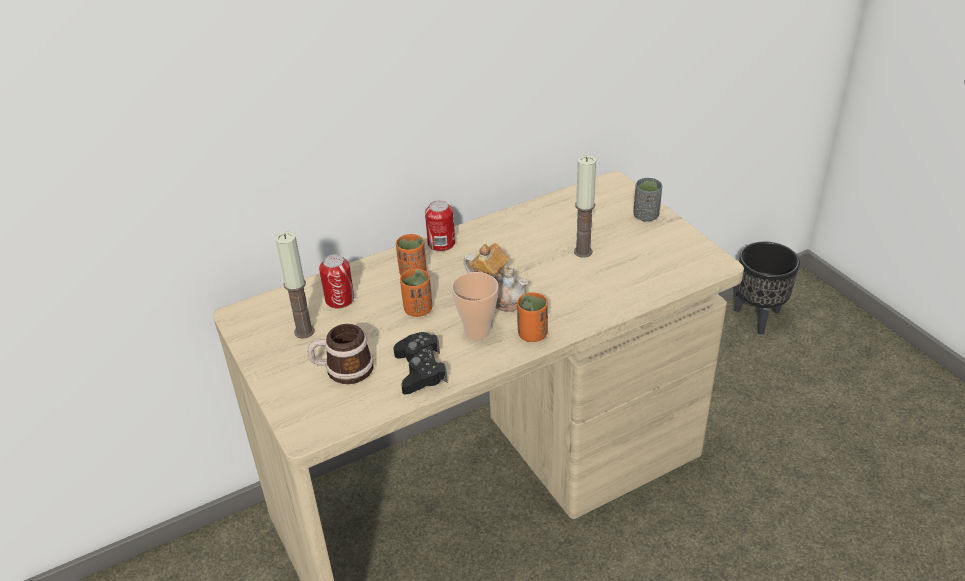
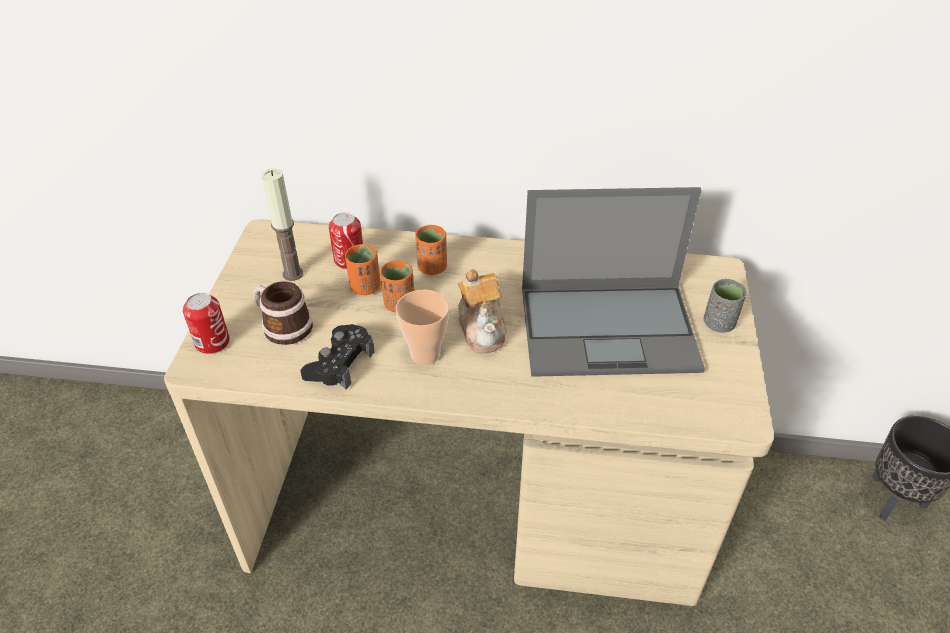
camera: 35 degrees right, 5 degrees up
(441, 244) = (487, 251): can -> can (212, 342)
(532, 334) = (469, 387): orange cup -> orange cup (365, 287)
(583, 252) = (610, 328): candle -> laptop

